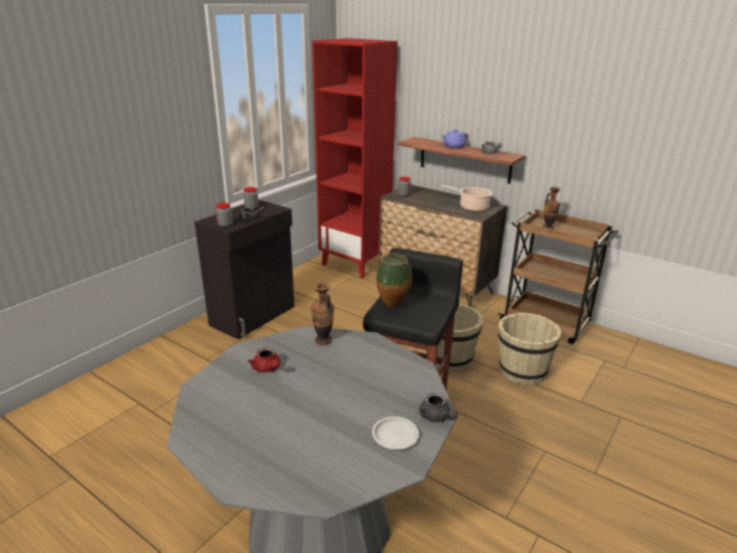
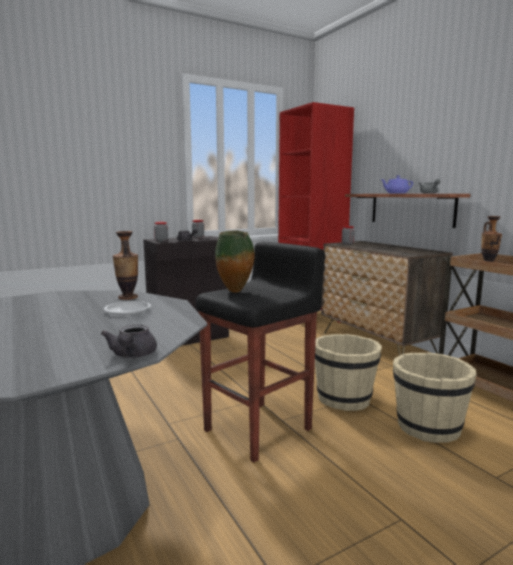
camera: 25 degrees right, 15 degrees down
(267, 369) = (46, 304): red teapot -> none
(395, 435) = (60, 358): white plate -> white plate (128, 310)
(471, 207) = (409, 251): cooking pot -> none

